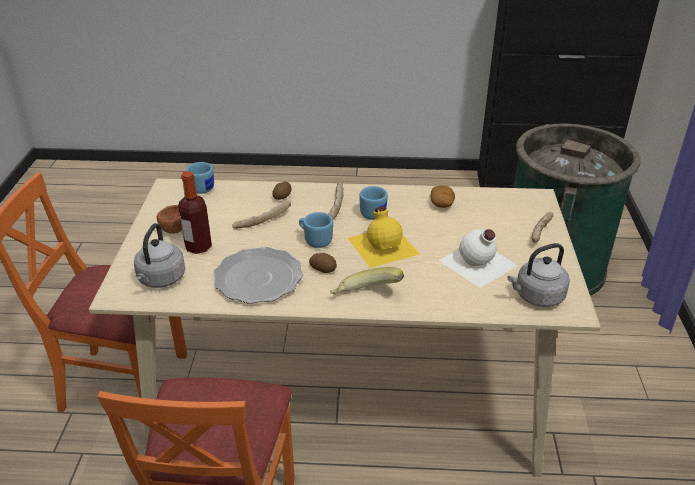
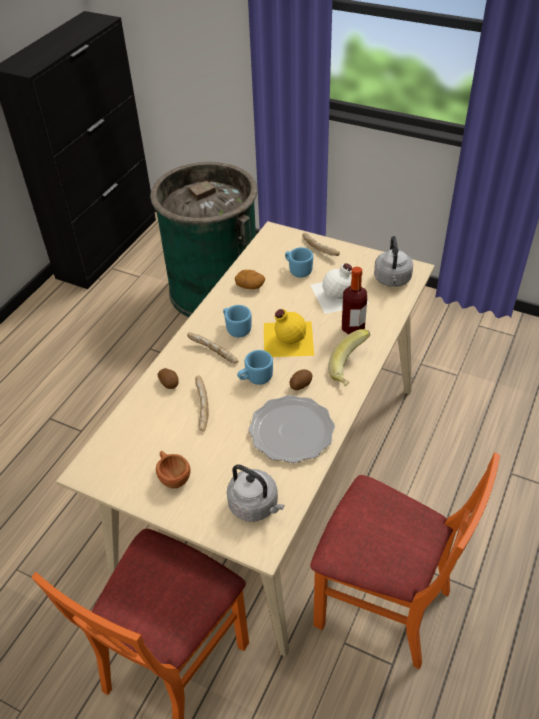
camera: 65 degrees left, 10 degrees up
(198, 247) = (217, 466): bottle -> bottle (353, 328)
(204, 187) = (108, 440): blue mug -> blue mug (298, 270)

